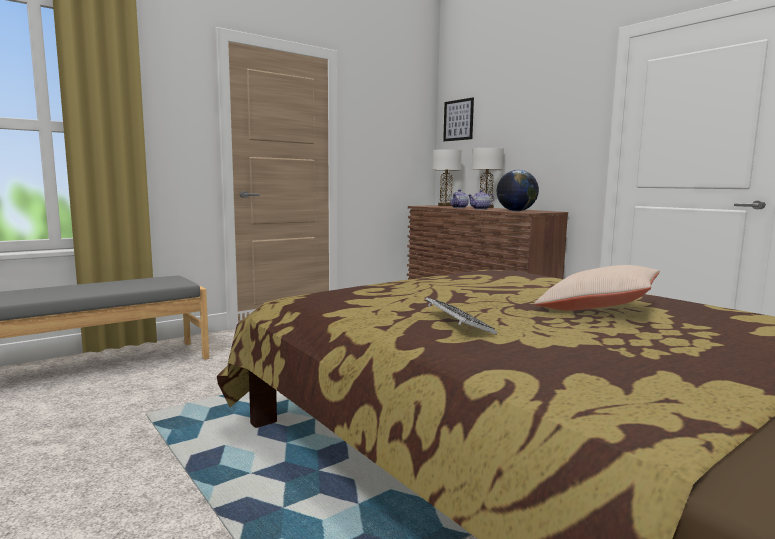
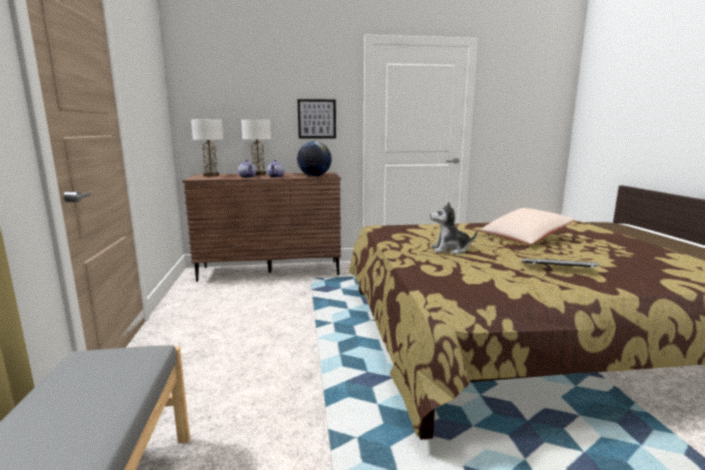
camera: 60 degrees left, 5 degrees up
(453, 289) = (450, 250): none -> plush toy
(458, 120) = (201, 87): picture -> picture (317, 119)

